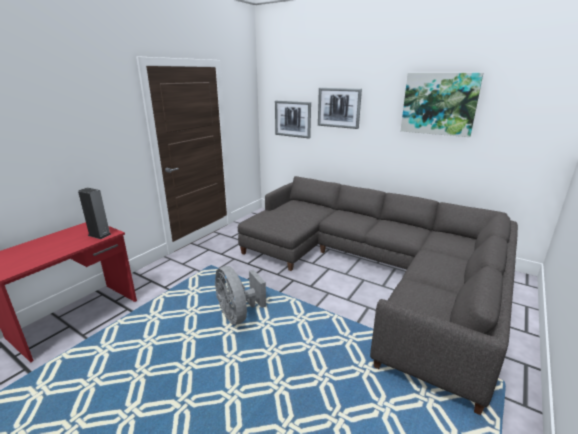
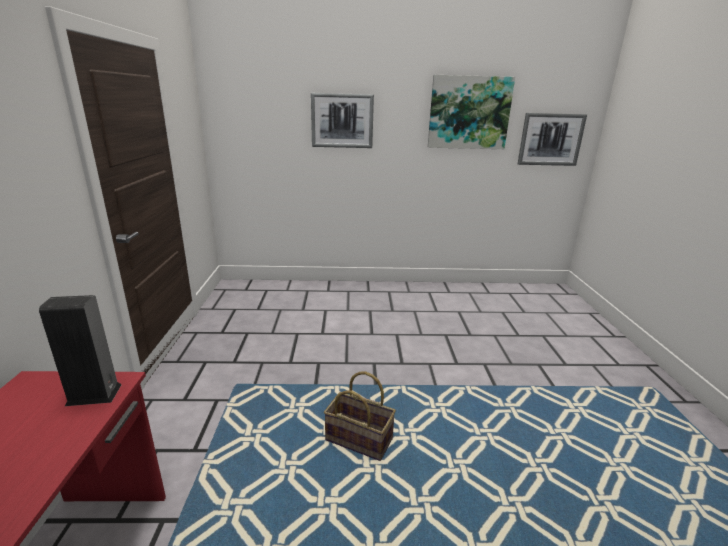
camera: 35 degrees left, 0 degrees up
(238, 314) = (359, 439): grey fan -> basket
(292, 119) = (269, 139): picture -> picture (550, 139)
(375, 271) = (445, 320): grey sofa -> none

